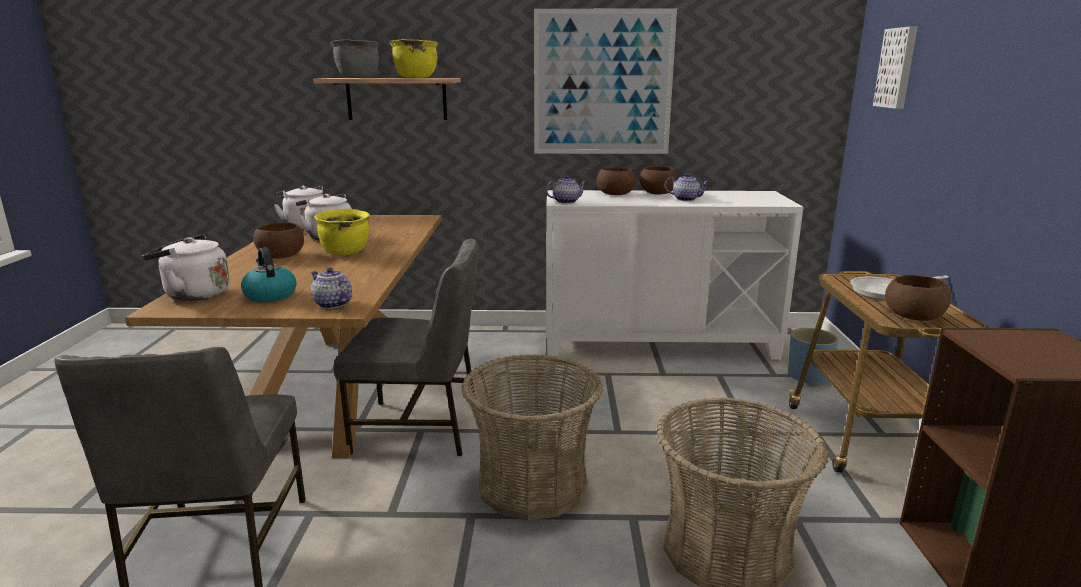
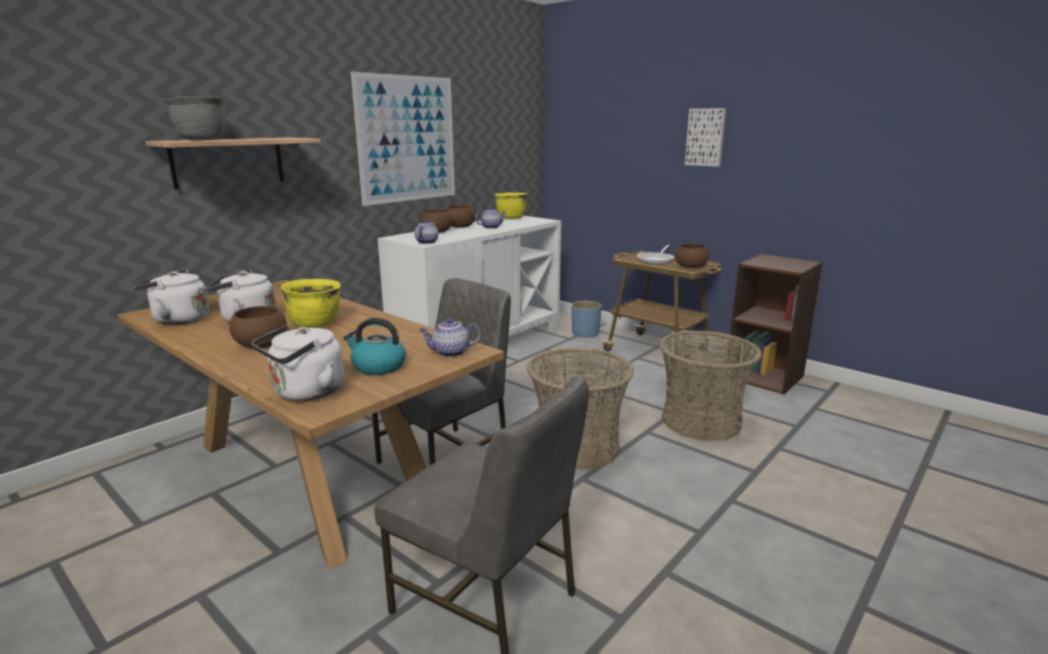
camera: 50 degrees left, 0 degrees up
(415, 78) = (268, 138): yellow cooking pot -> yellow cooking pot (511, 218)
(897, 68) = (592, 124): picture -> picture (706, 137)

